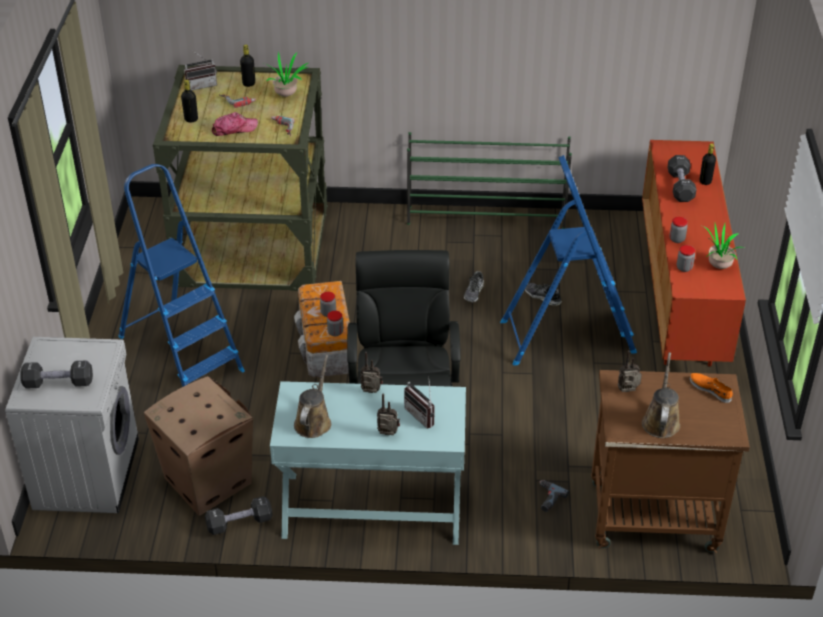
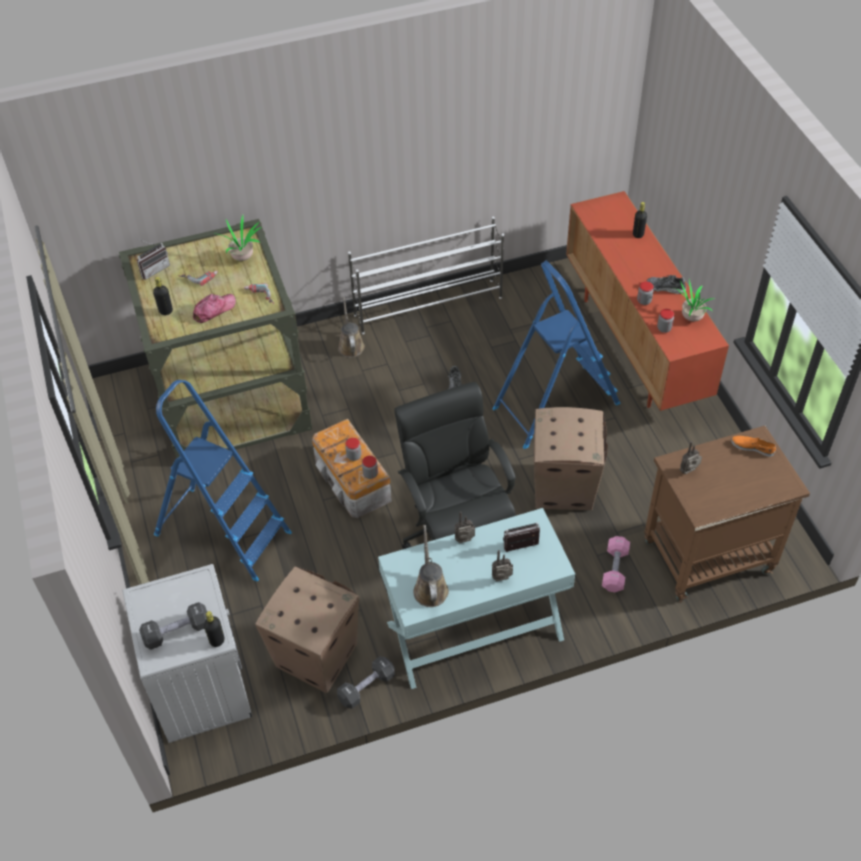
camera: 20 degrees left, 10 degrees up
(249, 83) = (199, 254): black bottle -> black bottle (217, 640)
(423, 415) = (521, 549): radio -> radio turned 135 degrees clockwise
(486, 218) = (429, 306): green shoe rack -> white shoe rack
(535, 409) = (564, 486): none -> cardboard box
(542, 297) = (516, 372): shoe -> shoe (665, 288)
(547, 498) = (615, 569): power drill -> pink dumbbell
(661, 421) = (729, 492): brown watering can -> brown watering can (350, 345)
(680, 187) = (620, 246): black dumbbell -> none

